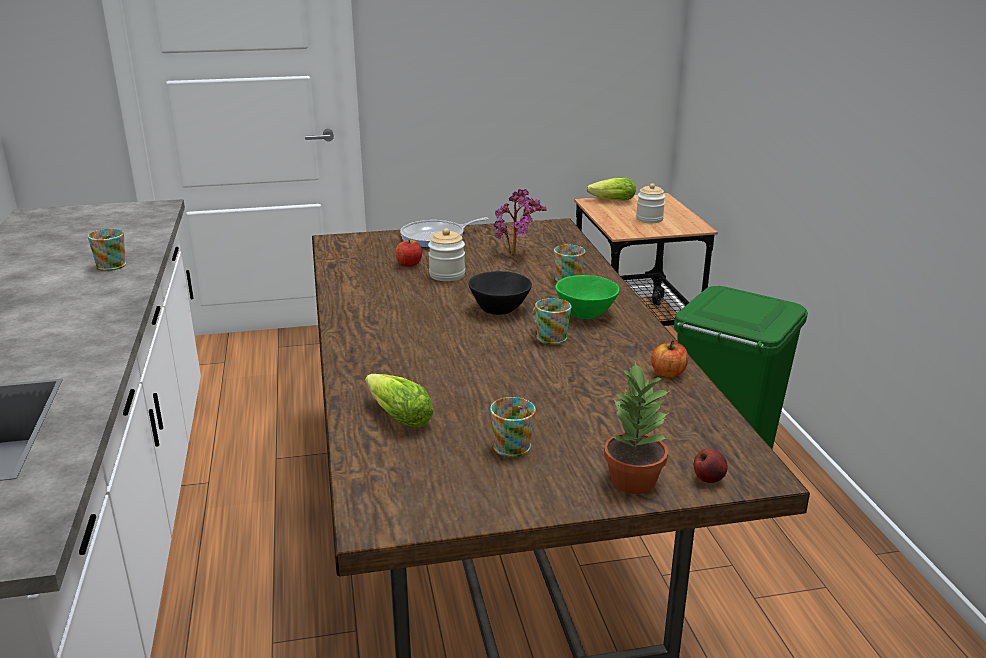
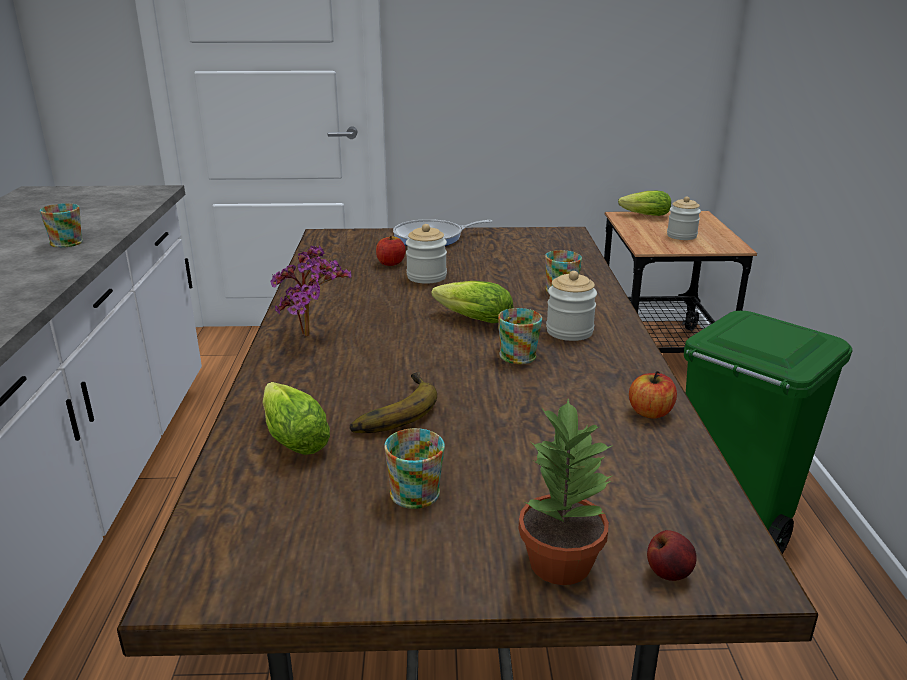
camera: 10 degrees right, 0 degrees up
(465, 389) = (390, 410): none -> banana
(500, 310) = (470, 319): black bowl -> lettuce
(517, 254) = (513, 260): potted plant -> potted plant (312, 336)
(586, 314) = (569, 331): green bowl -> jar

